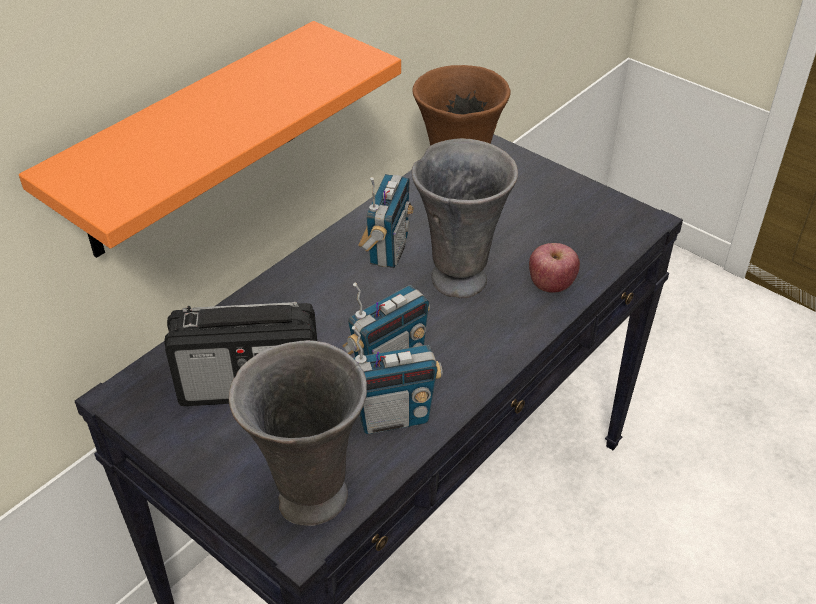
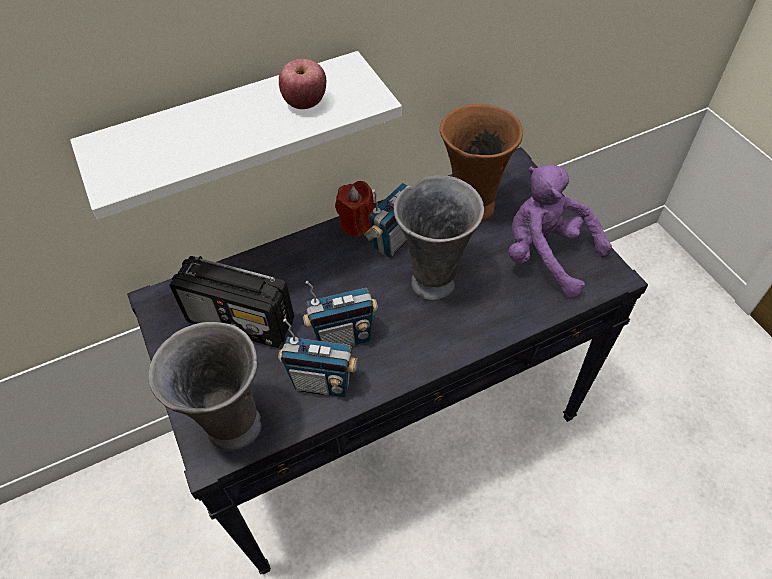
camera: 25 degrees right, 10 degrees up
(190, 142) = (232, 132): orange shelf -> white shelf
(333, 245) = (357, 224): none -> red candle
(551, 284) = (502, 310): apple -> apple (305, 103)
(565, 220) = (546, 255): none -> purple plush toy

